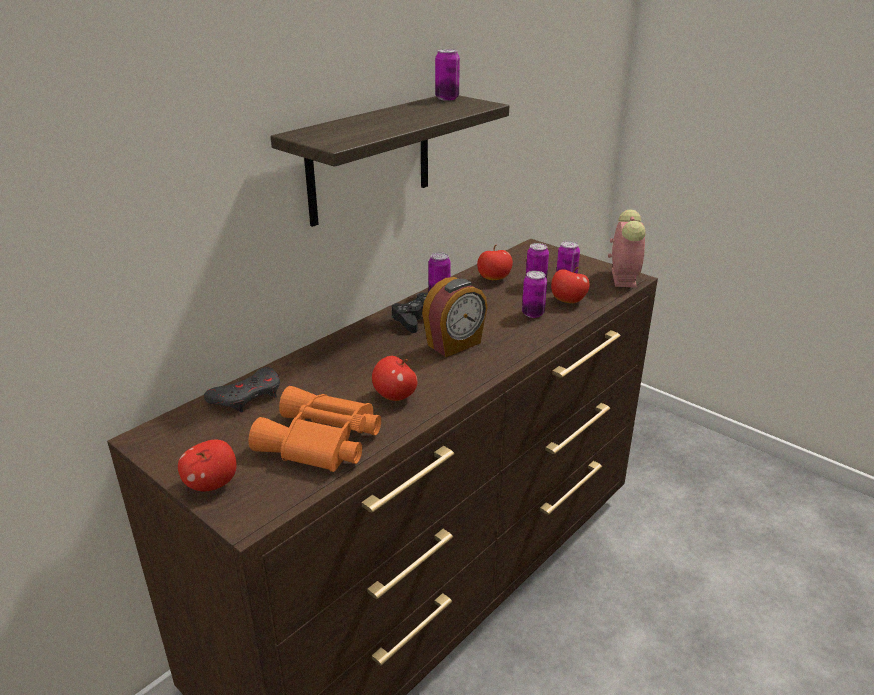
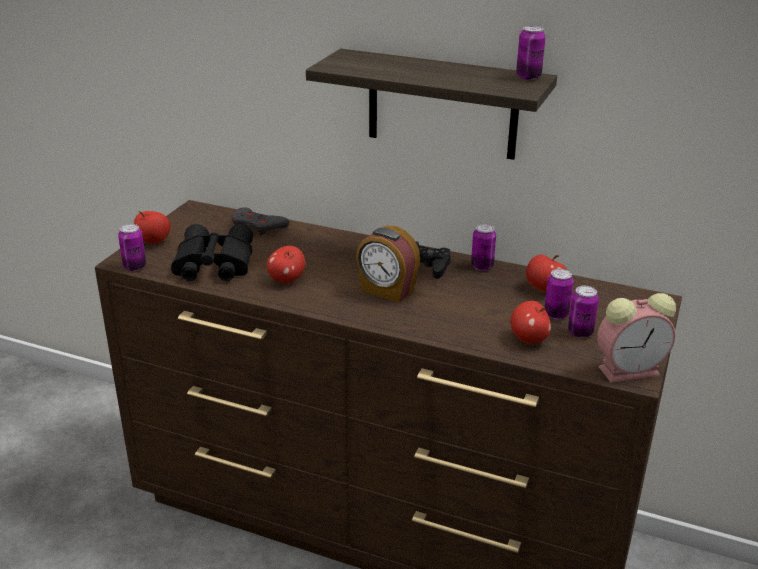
camera: 70 degrees right, 0 degrees up
(320, 442) = (212, 265): orange binoculars -> black binoculars
(533, 314) = (481, 322): can -> can (135, 266)

